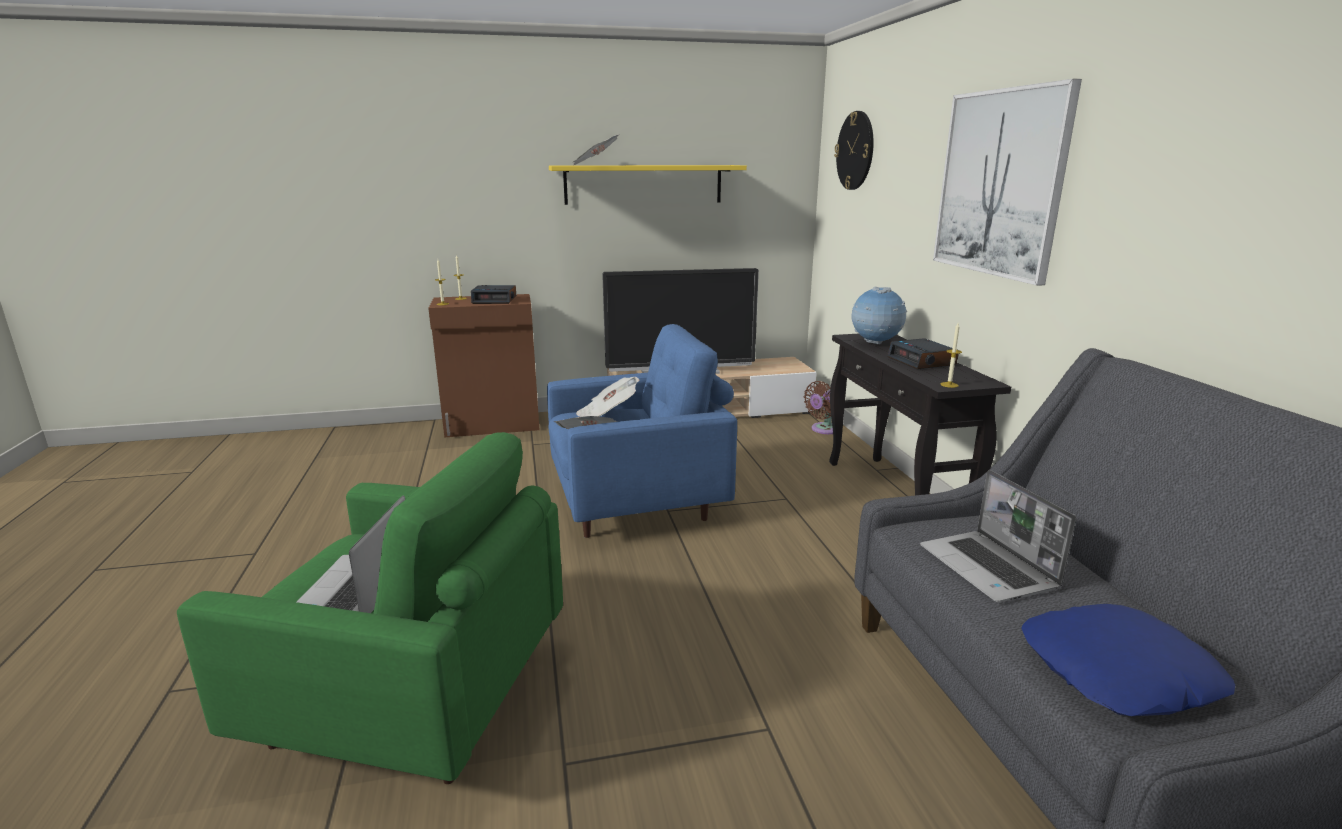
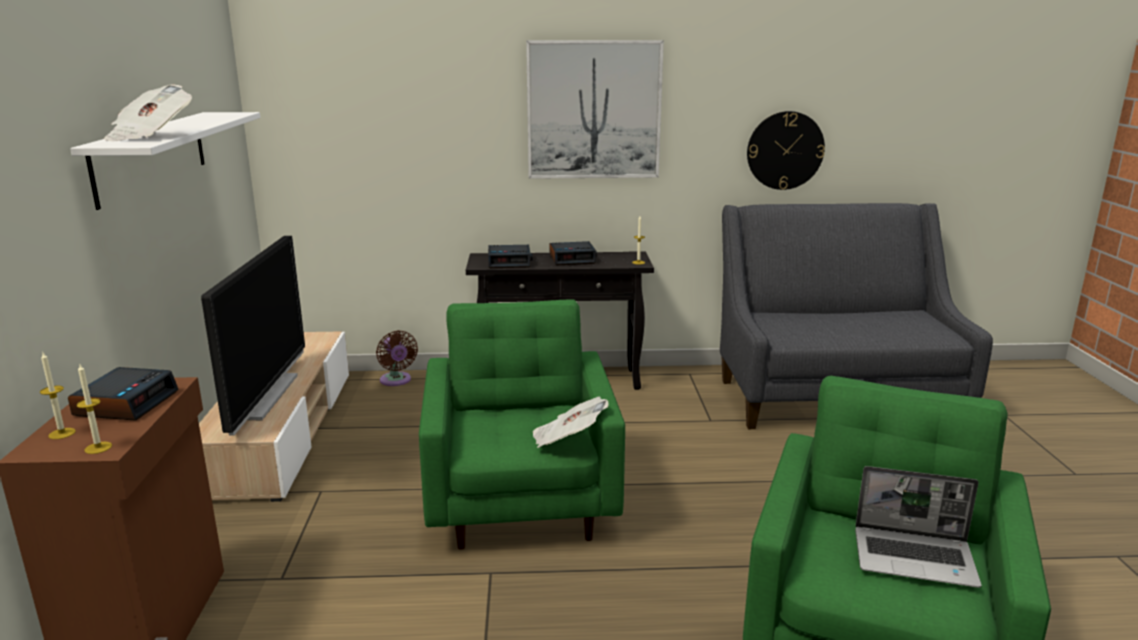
camera: 80 degrees left, 0 degrees up
(607, 414) = (485, 426): newspaper -> none
(638, 503) = (522, 501): blue armchair -> green armchair
(643, 184) = (152, 155): yellow shelf -> white shelf
(855, 151) = (341, 85): wall clock -> wall clock (785, 150)
(875, 343) = (510, 262): globe -> alarm clock
(989, 568) = (825, 331): laptop -> none
(1118, 673) = (913, 329): blue pillow -> none

